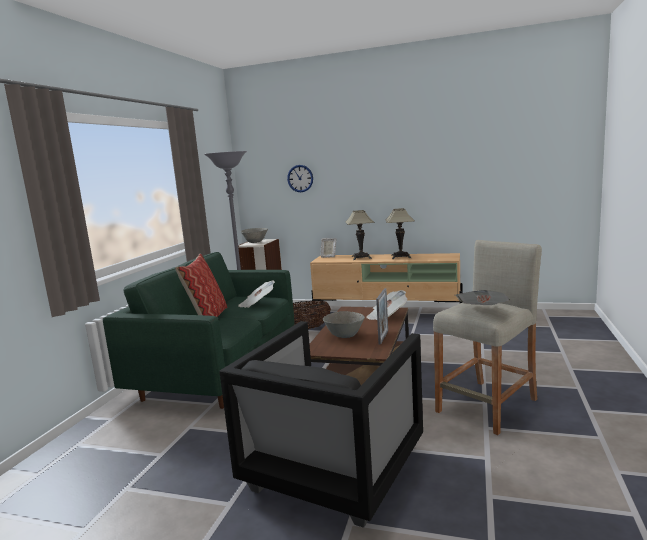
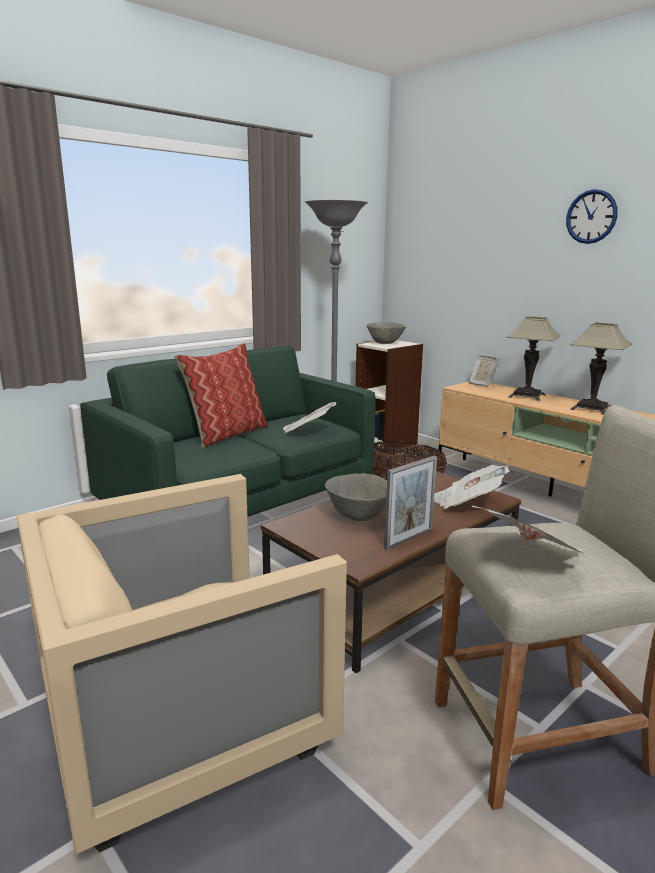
camera: 30 degrees right, 5 degrees up
(300, 178) = (467, 254): wall clock -> wall clock (591, 216)
(334, 468) = (186, 722): black armchair -> beige armchair

